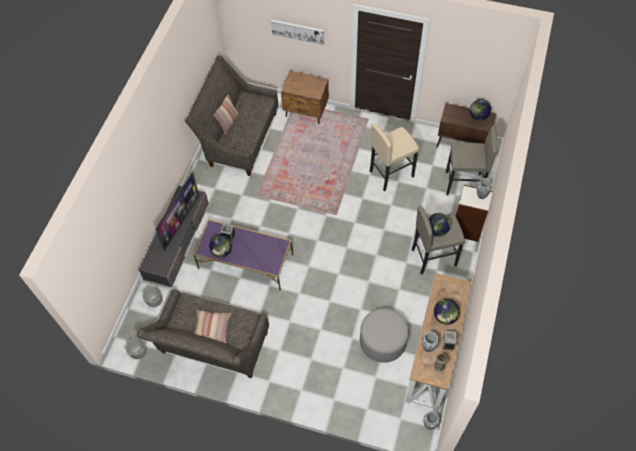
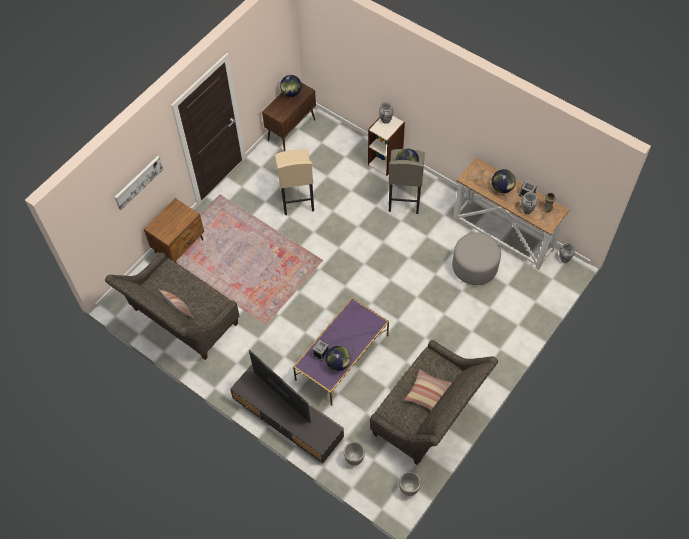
camera: 70 degrees left, 0 degrees up
(463, 184) = (336, 145): grey stool -> none

